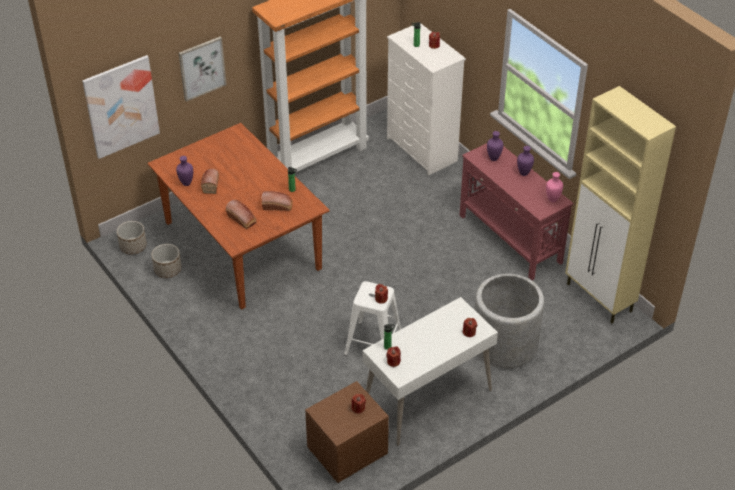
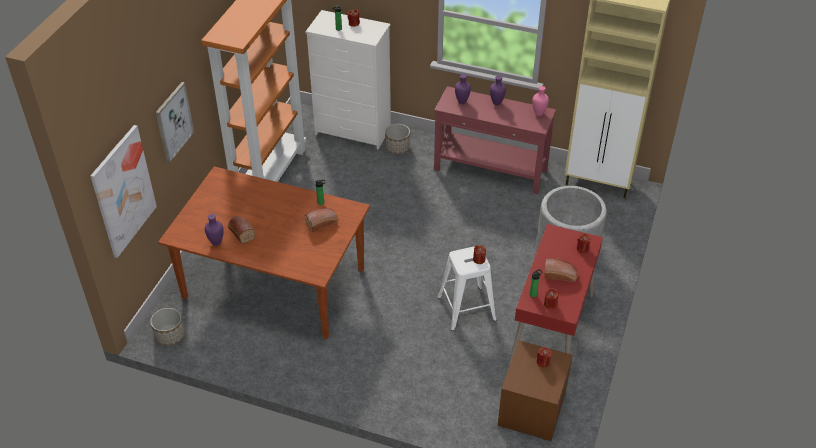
camera: 35 degrees left, 0 degrees up
(168, 269) = (224, 339): planter -> planter (397, 147)
(242, 220) = (302, 250): bread -> bread (560, 275)
(427, 399) = (552, 330): white desk -> red desk

